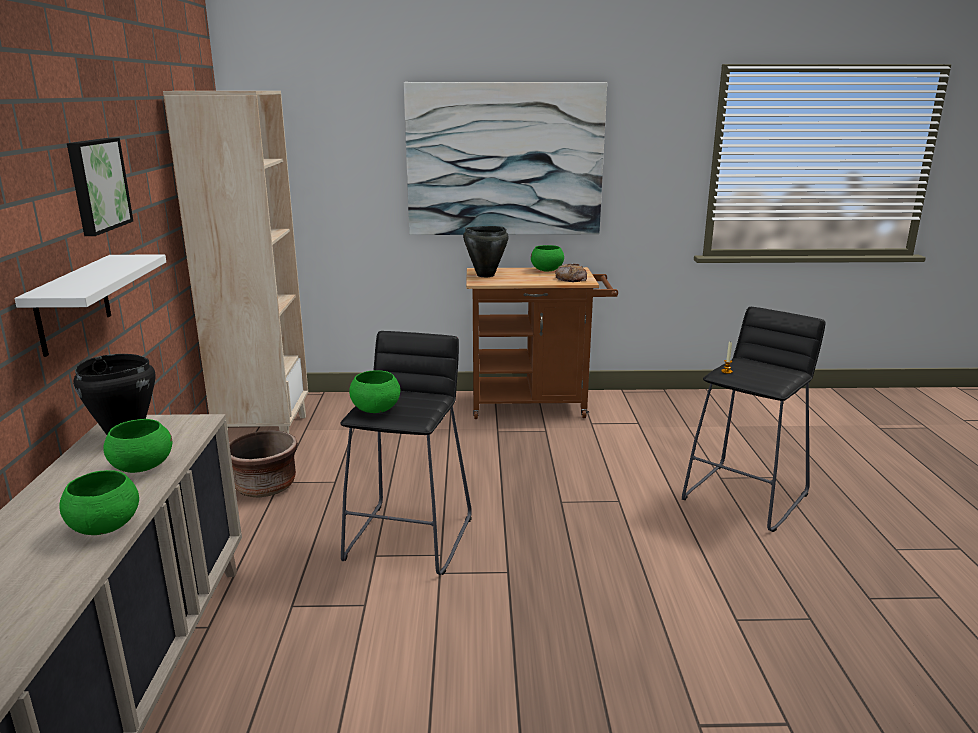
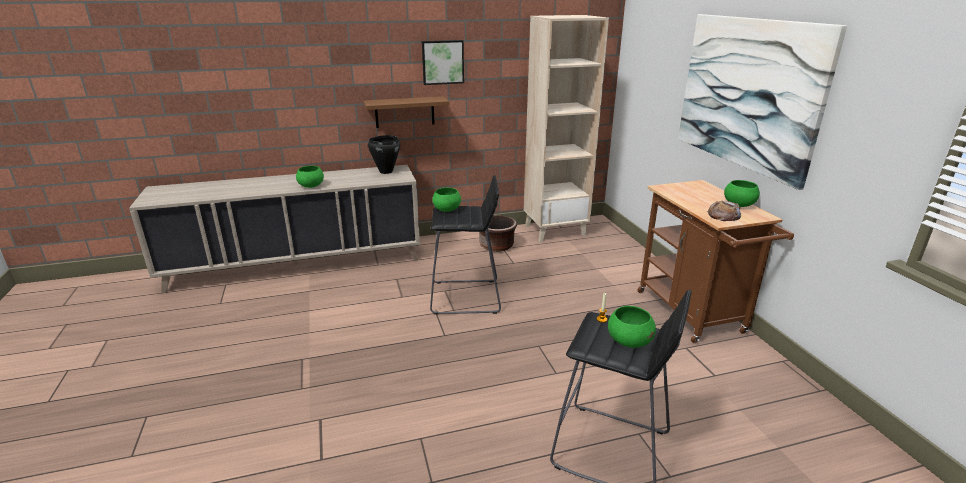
camera: 75 degrees right, 5 degrees up
(73, 304) = (404, 112): white shelf -> brown shelf
(142, 467) = (358, 180): green bowl -> green bowl (629, 341)
(485, 275) = (686, 187): black cooking pot -> none

